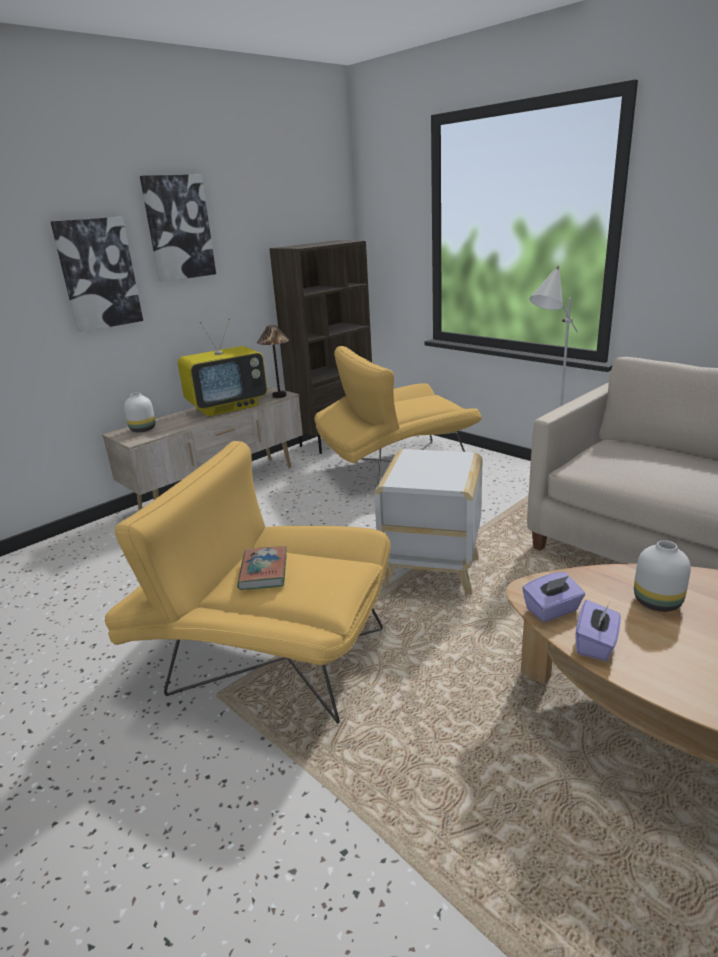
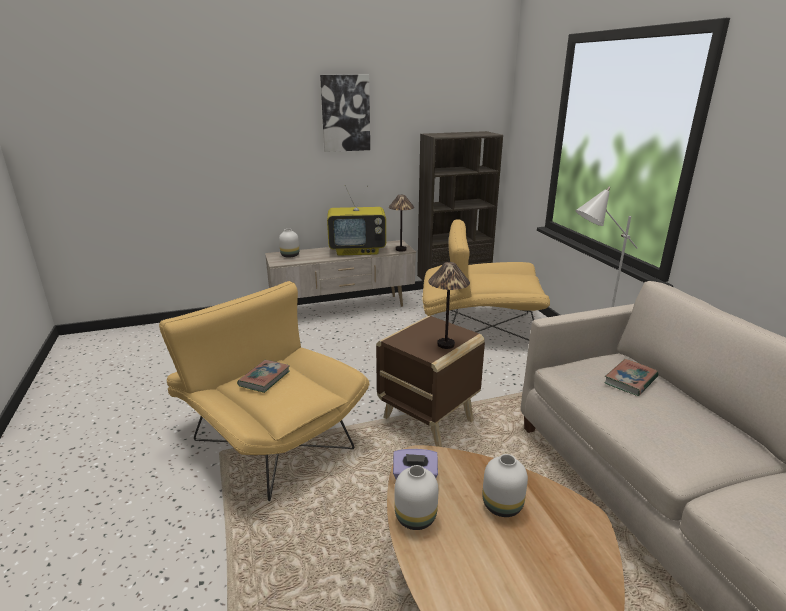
camera: 25 degrees right, 0 degrees up
(98, 274) = (279, 142): picture -> none
(430, 571) = (426, 419): white side table -> brown side table
(455, 471) = (445, 345): none -> table lamp
(596, 644) = (415, 516): purple tissue box -> white vase
(650, 456) = (630, 380): none -> book

